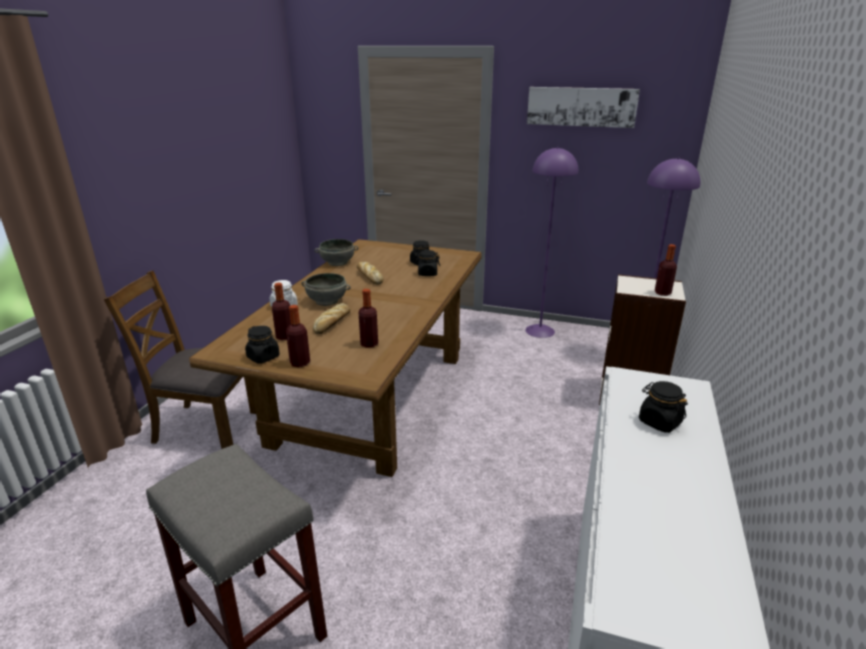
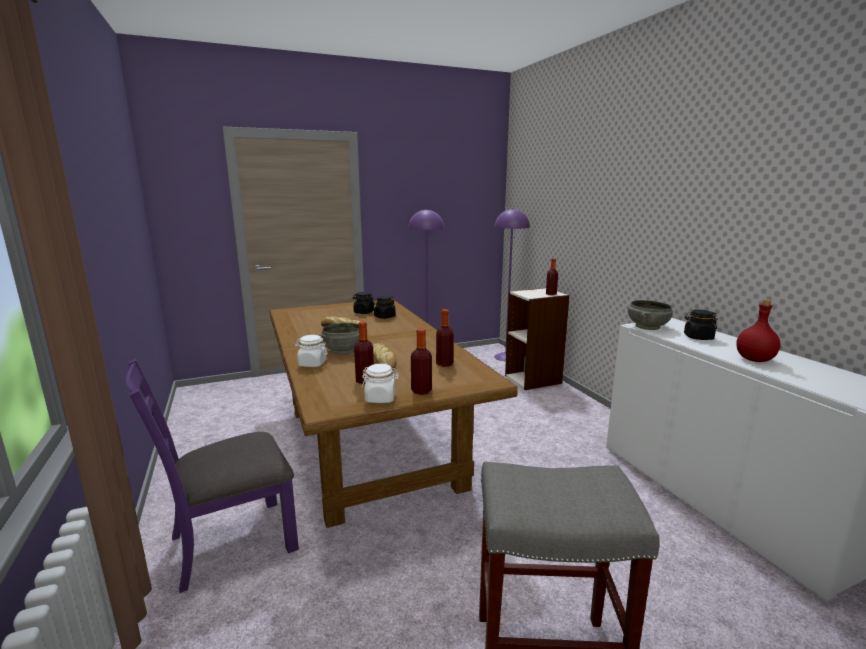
camera: 40 degrees left, 10 degrees down
(206, 426) = (232, 542): brown chair -> purple chair
(263, 357) = (380, 398): black jar -> white jar
(337, 262) = (289, 326): grey bowl -> grey bowl (647, 326)
(581, 106) = (428, 180): picture -> none
(646, 483) = (755, 360): none -> red bottle

